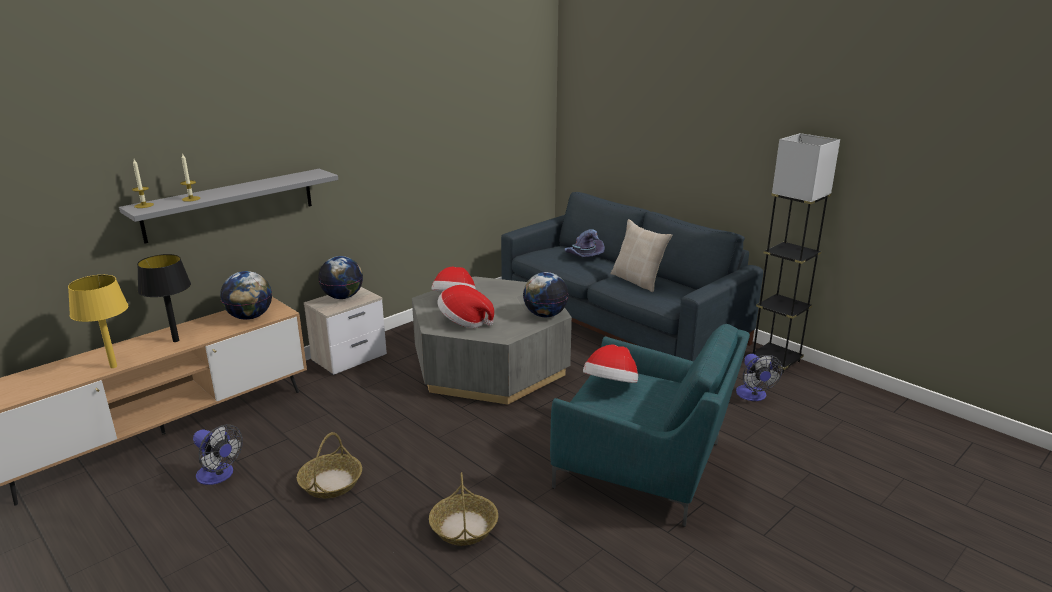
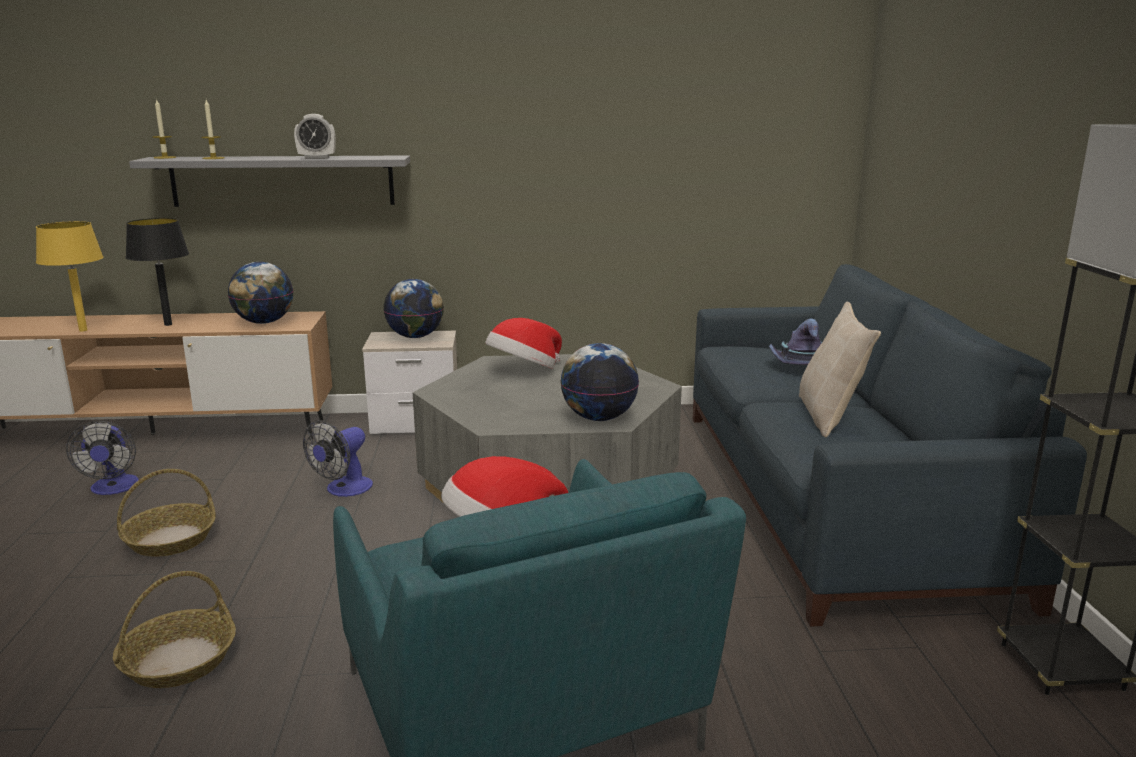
camera: 40 degrees right, 5 degrees down
(273, 184) = (317, 158): none -> alarm clock
(464, 322) = (483, 395): hat -> none
(753, 396) = (911, 705): fan -> fan (343, 490)

